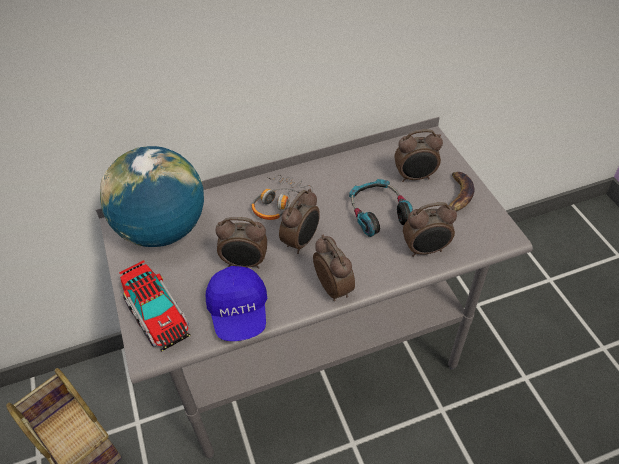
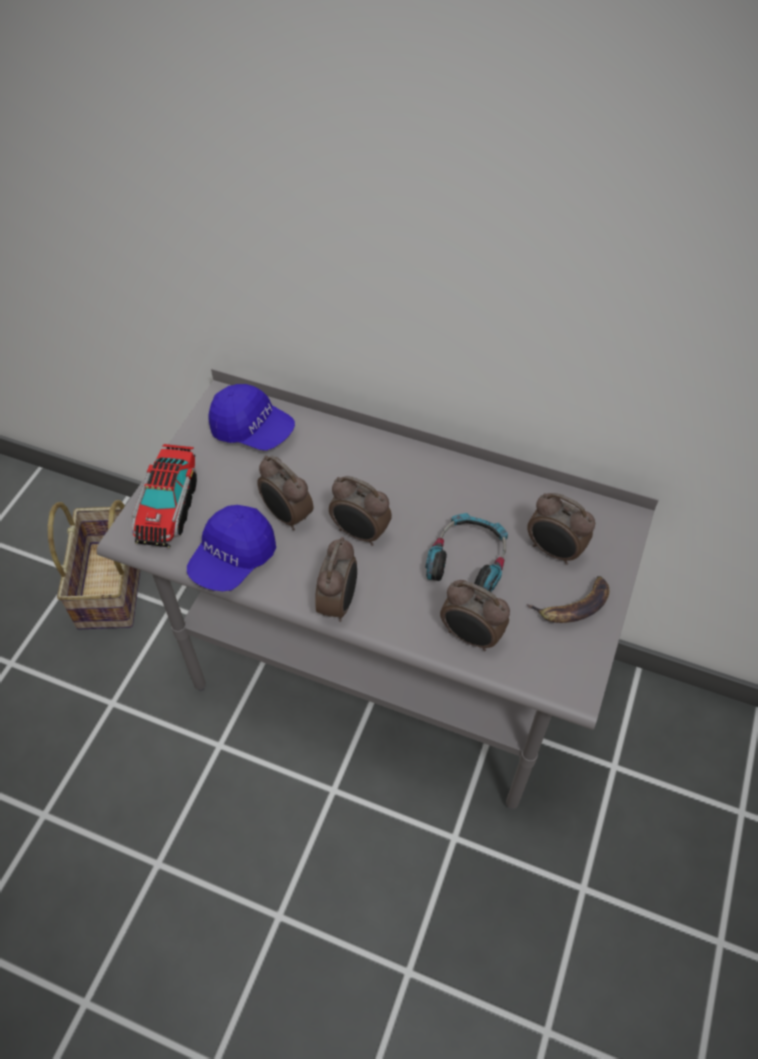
camera: 40 degrees right, 5 degrees up
(163, 230) = (252, 430): globe -> blue cap
(278, 202) = (382, 477): headphones -> none
(301, 241) = (360, 533): alarm clock -> alarm clock turned 45 degrees clockwise

